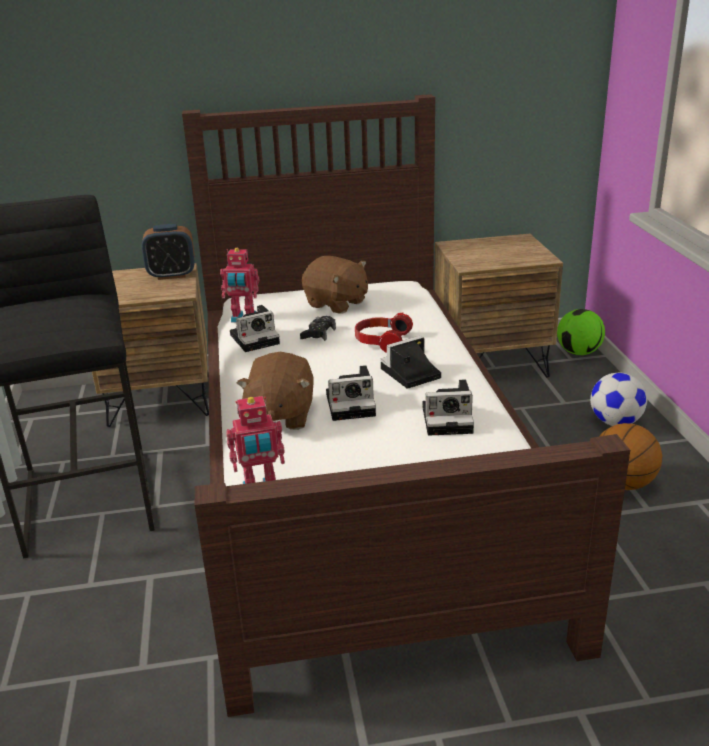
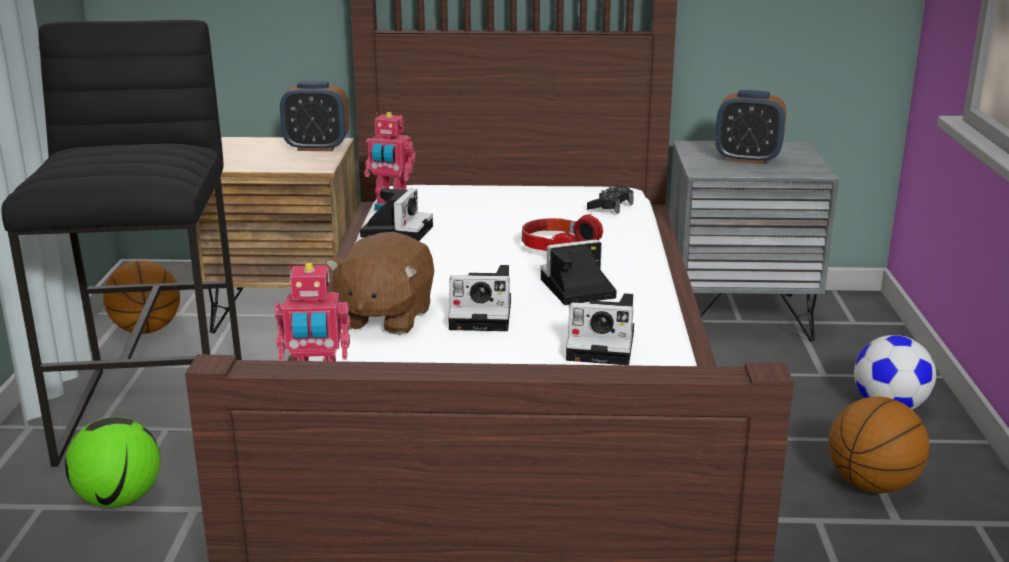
camera: 10 degrees right, 5 degrees down
(55, 430) = (146, 330): none -> basketball
(256, 338) = (397, 230): camera -> camera turned 60 degrees counterclockwise
(318, 333) = (478, 233): black game controller -> black game controller (610, 206)
(336, 304) = (518, 203): brown plush toy -> none
(491, 363) = (737, 315): brown nightstand -> grey nightstand
(494, 253) = (747, 159): none -> alarm clock
(578, 352) = (868, 315): football -> football (119, 499)

